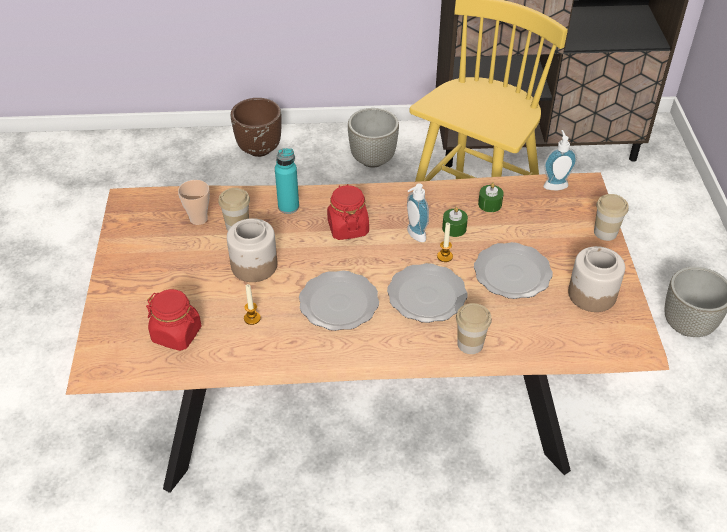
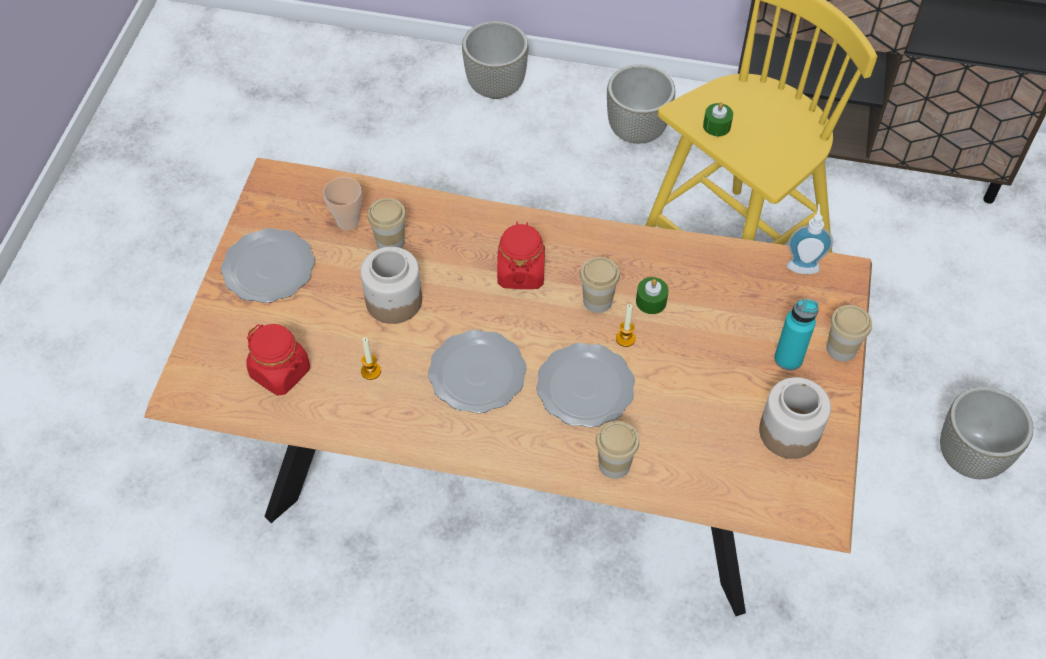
camera: 15 degrees right, 10 degrees up
(259, 148) = (496, 87): brown planter -> grey planter
(288, 206) = (459, 227): turquoise bottle -> turquoise bottle (788, 359)
(413, 235) = (597, 301): soap dispenser -> cup
(490, 204) = (708, 276): green candle -> green candle (716, 126)
(511, 272) = (699, 379): plate -> plate (268, 267)

